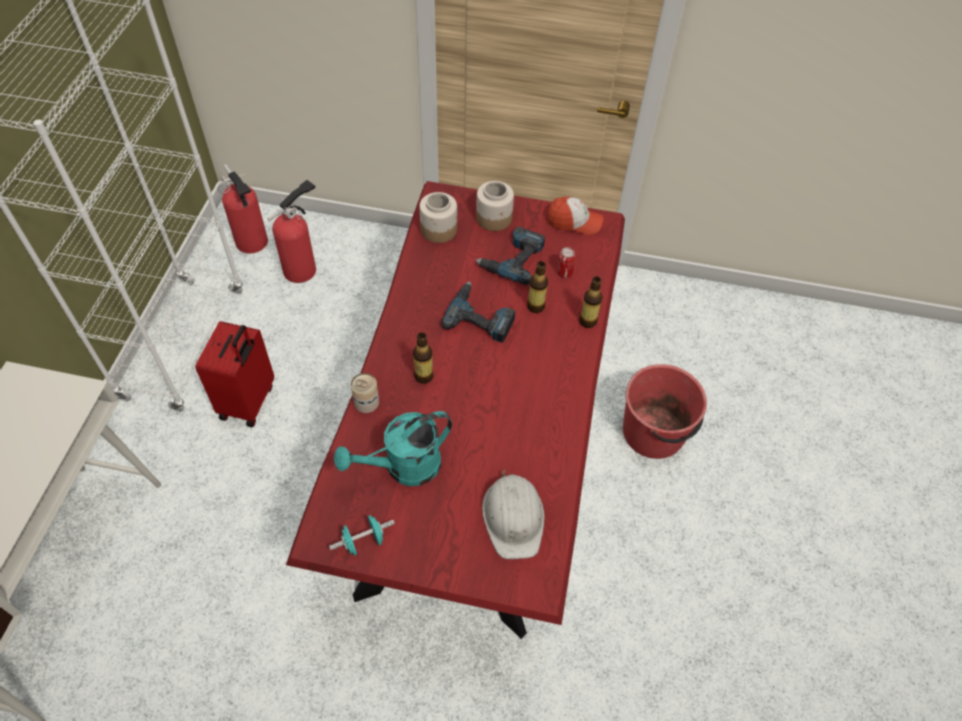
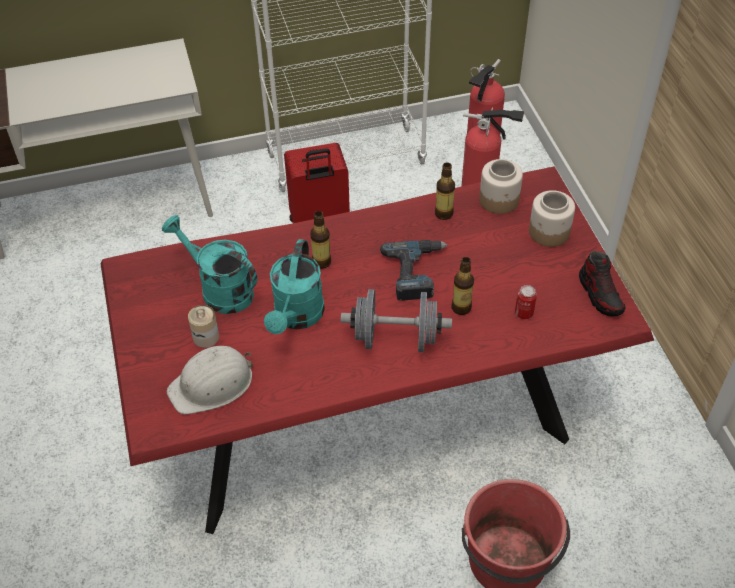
camera: 65 degrees right, 5 degrees down
(363, 541) = (137, 295): turquoise dumbbell -> none
(366, 402) = (270, 237): can -> can (206, 337)
(476, 421) = (296, 317): none -> turquoise watering can
(512, 259) = (507, 267): power drill -> none
(541, 362) = (395, 338): none -> grey dumbbell
(574, 222) = (600, 295): cap -> shoe
(587, 321) = (474, 355): bottle -> bottle (443, 214)

